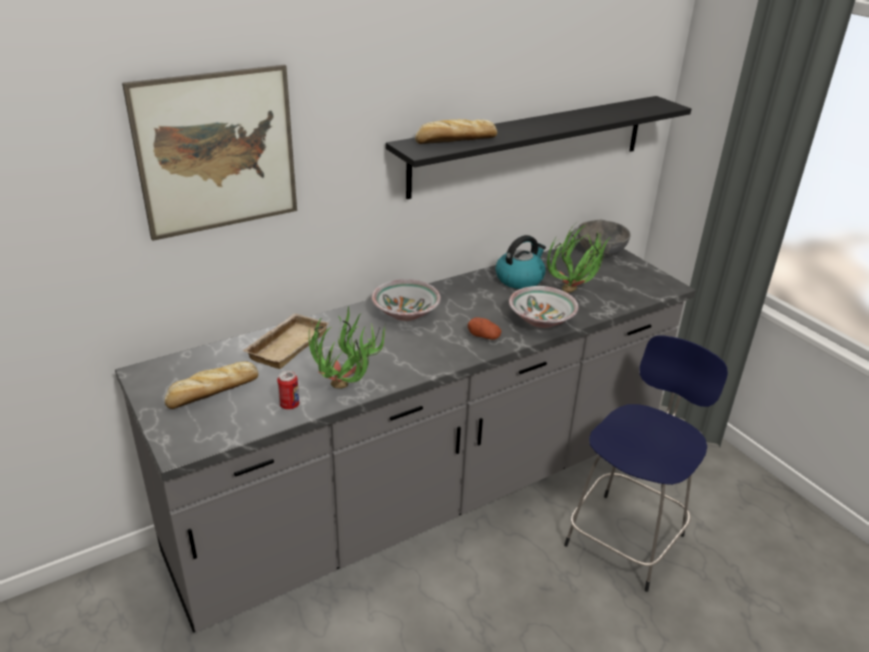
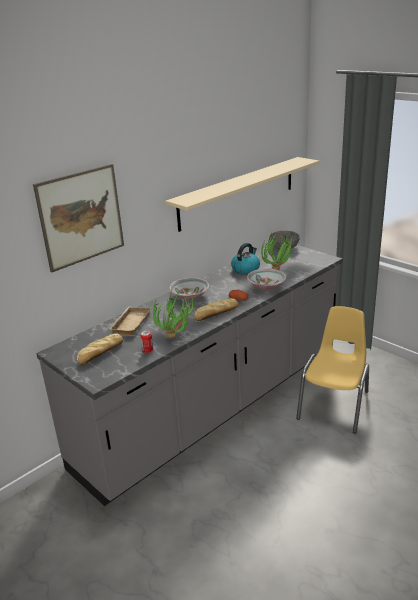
camera: 10 degrees left, 5 degrees down
(455, 140) = (202, 194): bread -> bread (216, 314)
(531, 145) = (238, 192): black shelf -> beige shelf
(627, 537) = (334, 405): blue stool -> yellow chair

